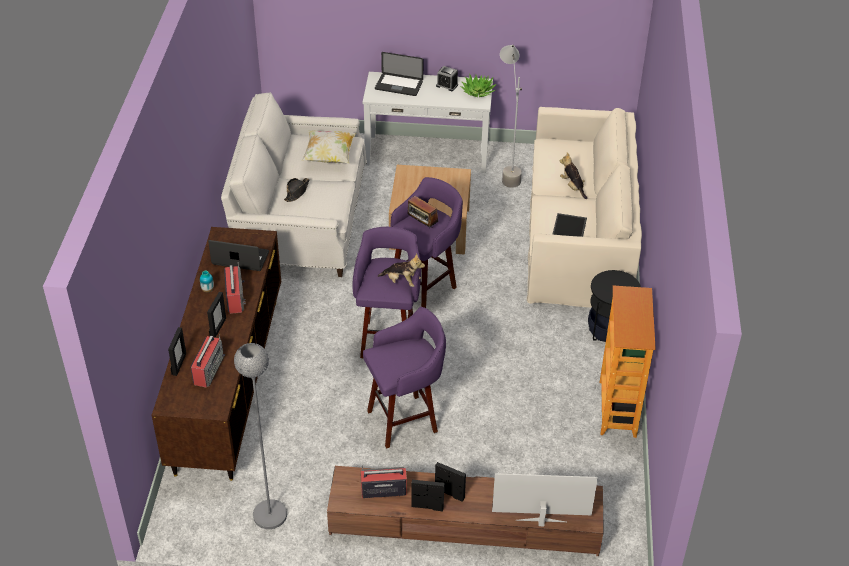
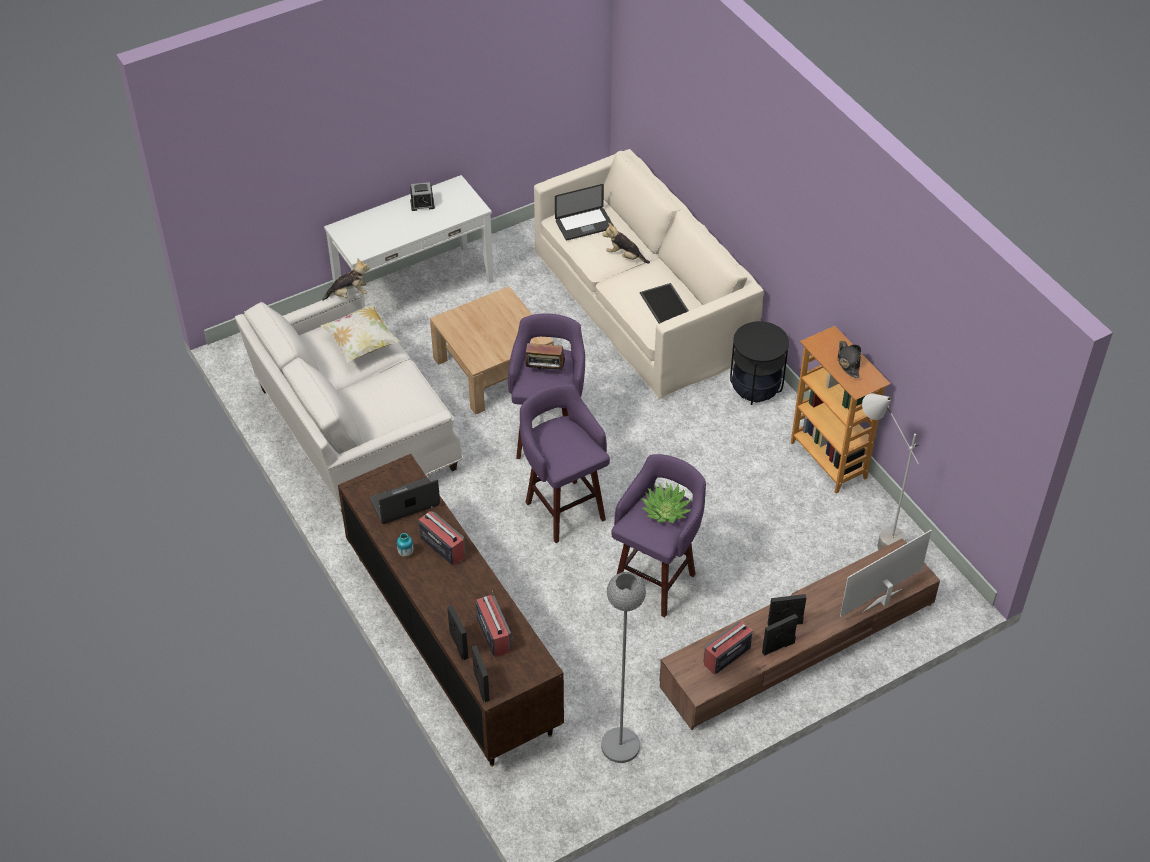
camera: 35 degrees left, 5 degrees up
(218, 328) = (457, 586): picture frame -> picture frame (480, 686)
(297, 192) = (367, 400): black hat -> black hat (848, 362)
(399, 85) = (372, 228): laptop -> laptop (584, 225)
(401, 281) = (583, 440): plush toy -> plush toy (349, 294)
(478, 92) = (461, 196): potted plant -> potted plant (665, 510)
(507, 171) = (513, 270): grey floor lamp -> grey floor lamp (872, 535)

